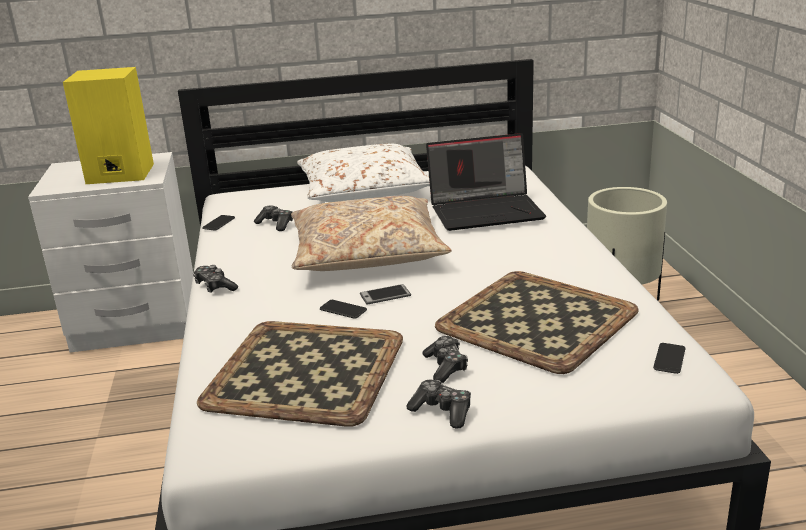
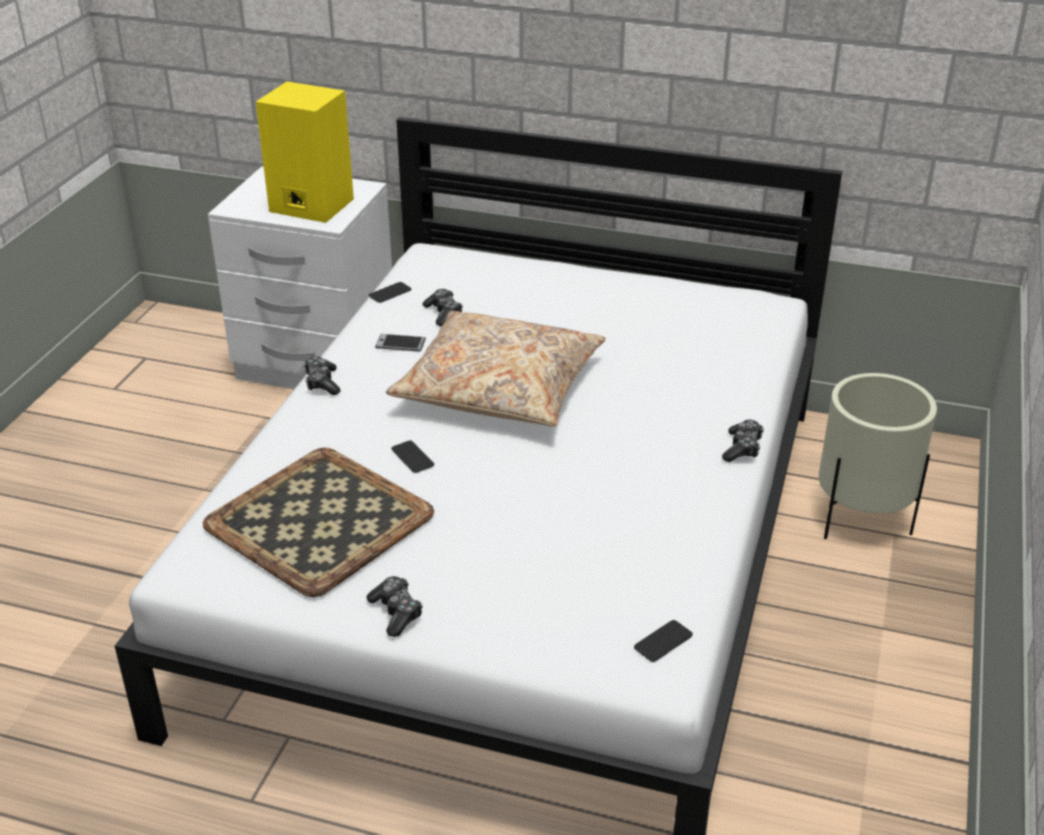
camera: 25 degrees right, 10 degrees up
(364, 190) = (577, 289): white pillow -> none
(385, 295) = (467, 453): phone -> phone (400, 343)
(446, 366) = (446, 563): game controller -> game controller (742, 448)
(487, 211) = (676, 370): laptop -> none
(534, 320) = (580, 541): tray -> none

